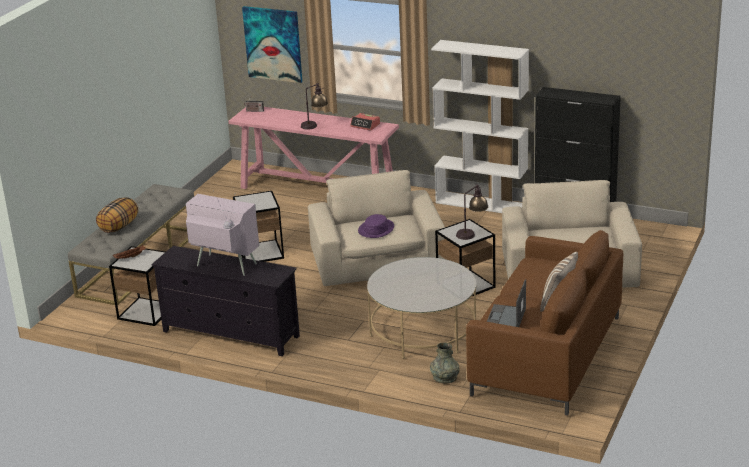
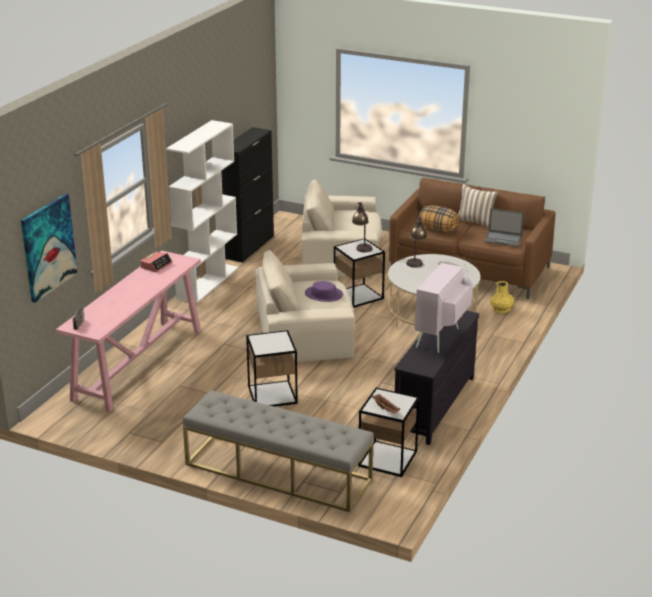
camera: 90 degrees left, 0 degrees up
(119, 227) = (296, 430): pillow -> pillow (439, 229)
(315, 126) = (145, 290): table lamp -> table lamp (416, 261)
(445, 377) = (501, 309): grey vase -> yellow vase

